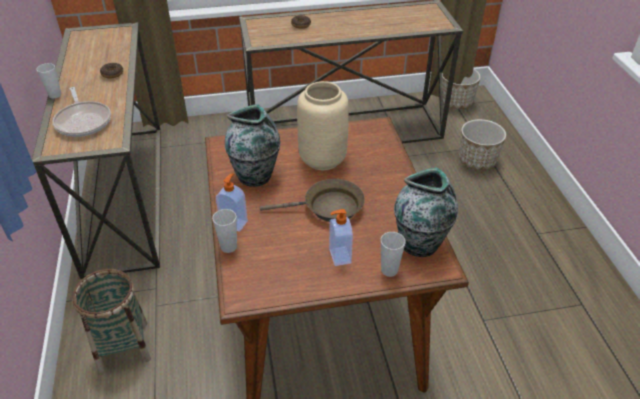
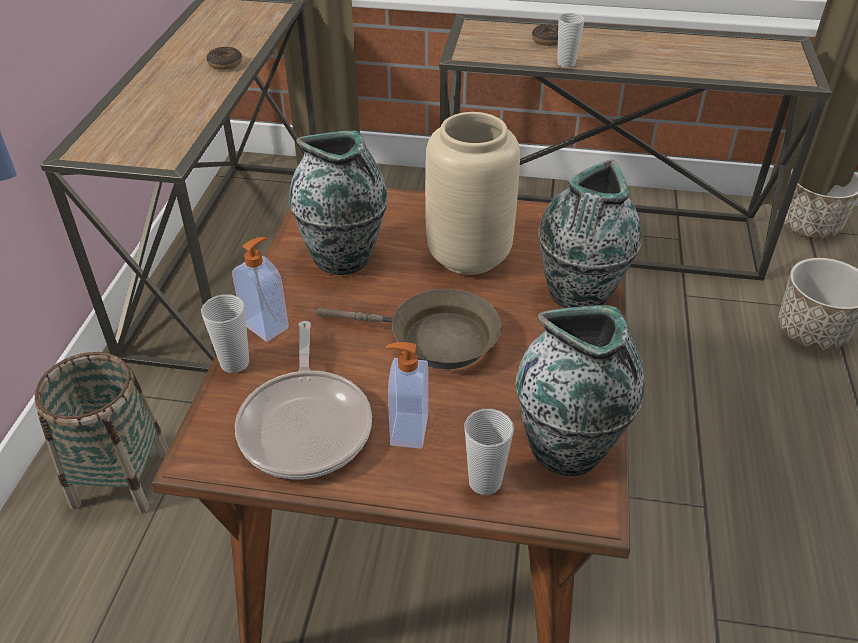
camera: 20 degrees right, 0 degrees up
(55, 95) = (130, 79): cup -> cup (566, 63)
(83, 121) = (145, 122): frying pan -> frying pan (306, 424)
(389, 167) = (579, 295): none -> vase

